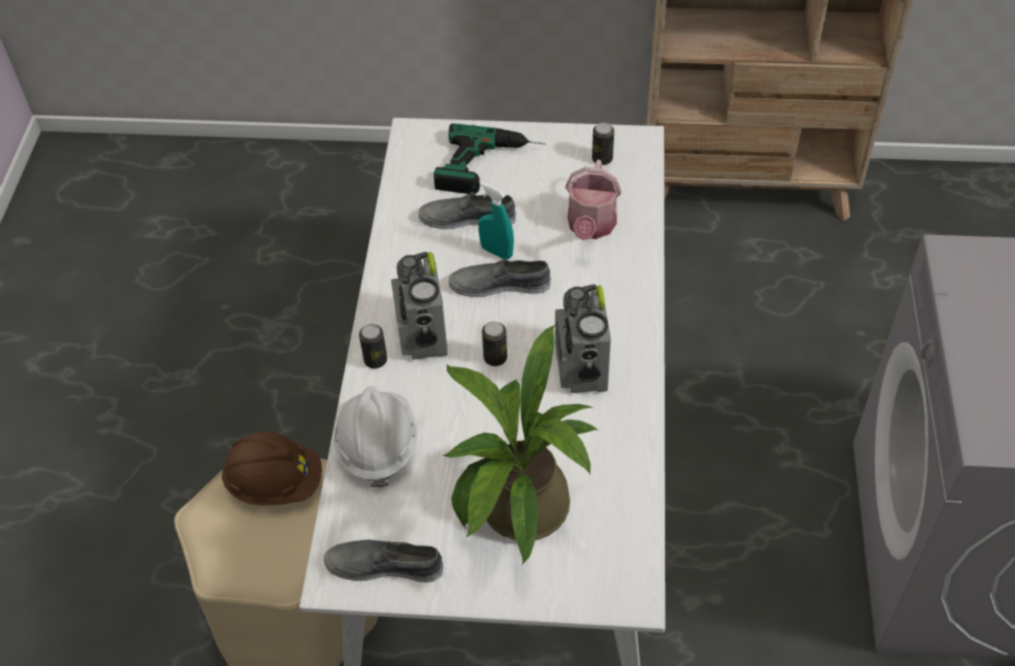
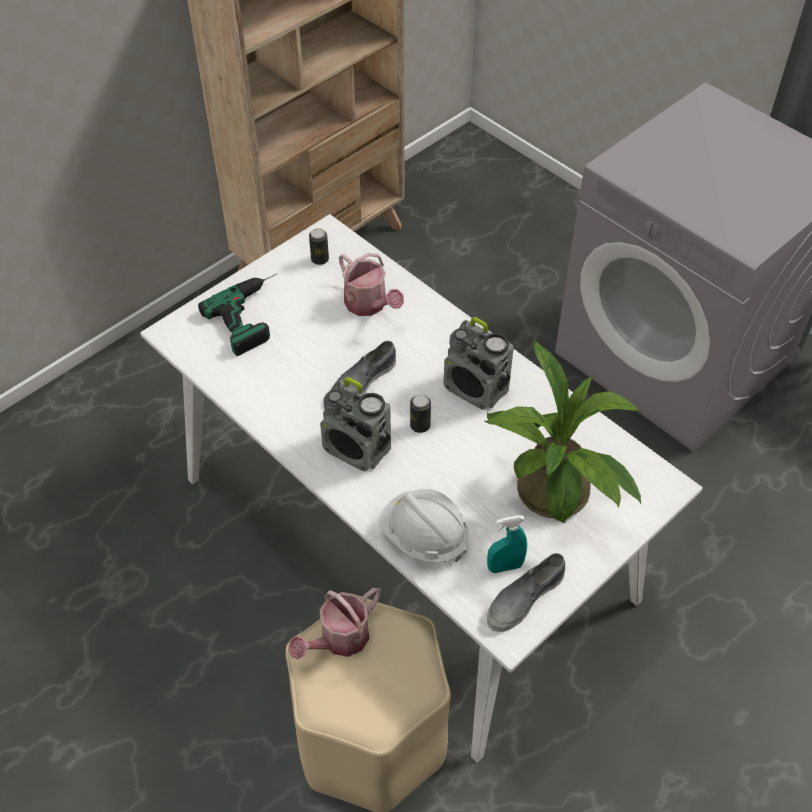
camera: 50 degrees left, 0 degrees up
(275, 483) = (339, 639): brown hard hat -> watering can
(375, 360) = (349, 489): can -> none
(467, 218) = (285, 357): grey shoe -> none
(496, 252) = (333, 363): turquoise spray bottle -> turquoise spray bottle (505, 567)

